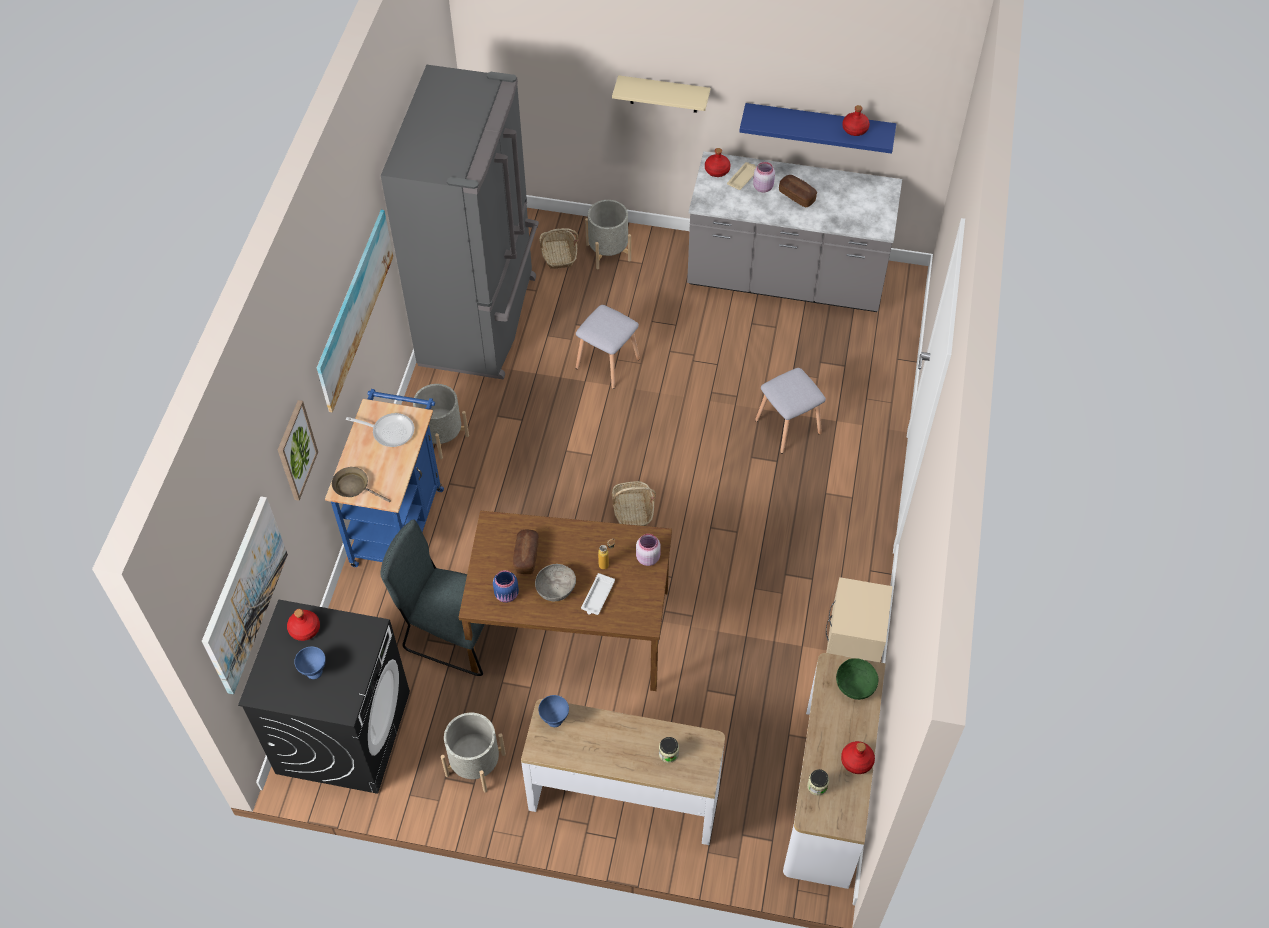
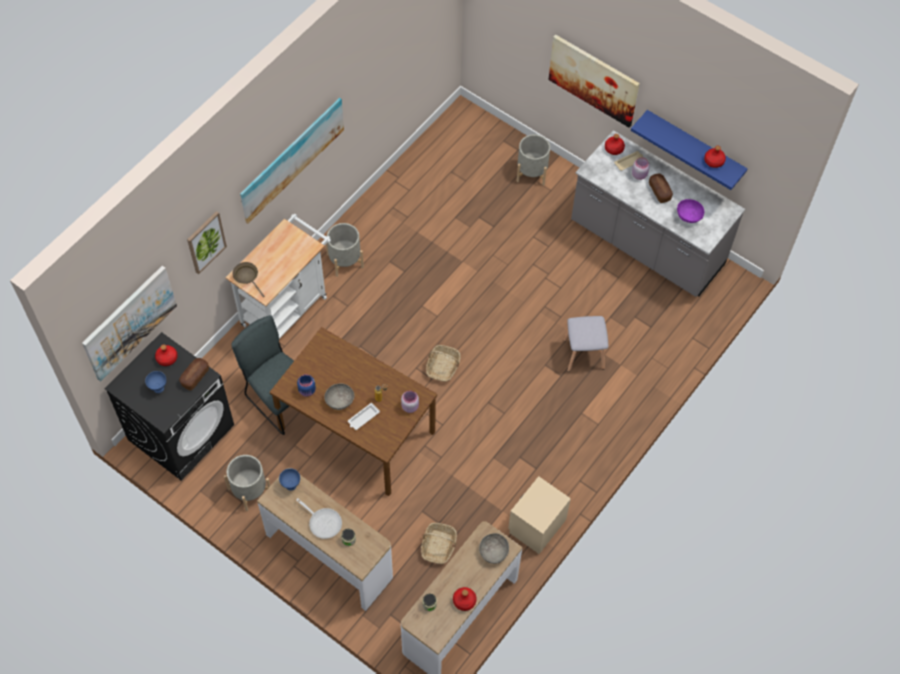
camera: 25 degrees right, 5 degrees up
(390, 431) = (289, 248): frying pan -> frying pan (323, 522)
(399, 520) = (287, 307): blue cart -> white cart
(481, 320) = (416, 187): grey fridge -> none
(526, 556) = (333, 370): bread -> bread (195, 377)
(558, 254) = (496, 160): basket -> basket (438, 546)
(609, 363) = (485, 255): grey stool -> none
(663, 94) = (593, 80): beige shelf -> picture
(846, 209) = (689, 216): none -> purple bowl
(855, 685) = (493, 552): green bowl -> grey bowl

